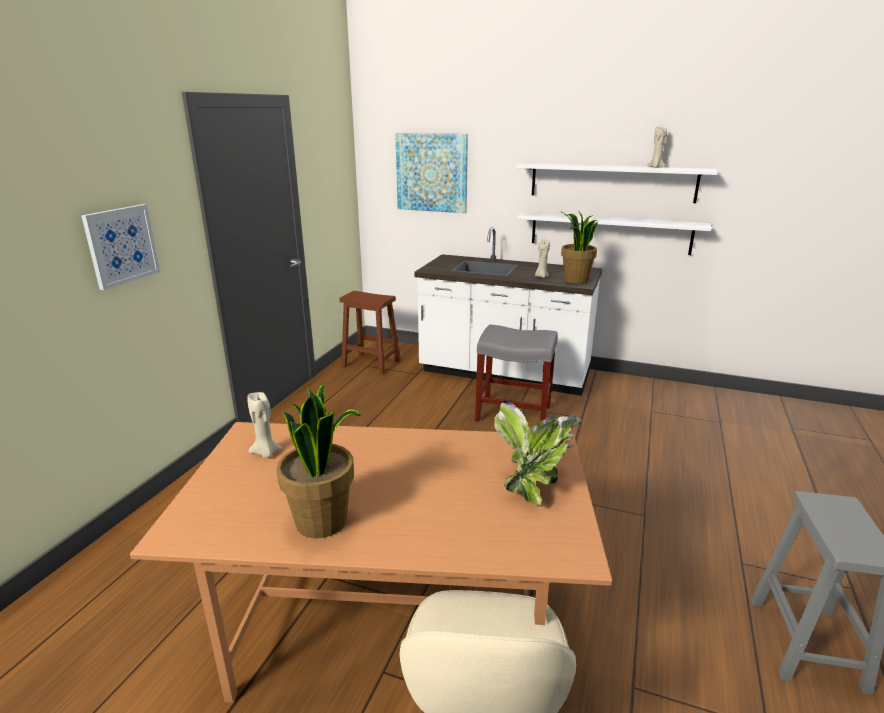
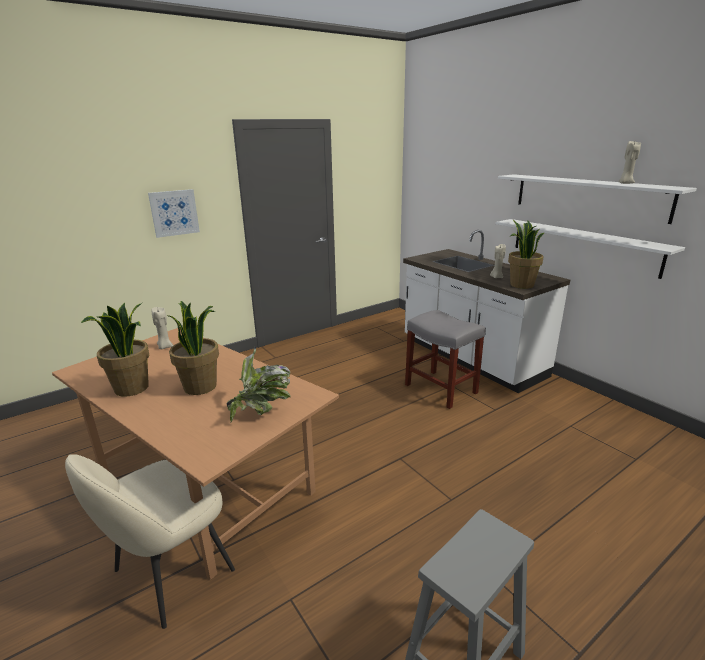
camera: 35 degrees right, 0 degrees up
(372, 364) = (381, 326): brown stool -> none
(414, 482) = (201, 386): none -> potted plant
(432, 173) = (448, 180): picture -> none

